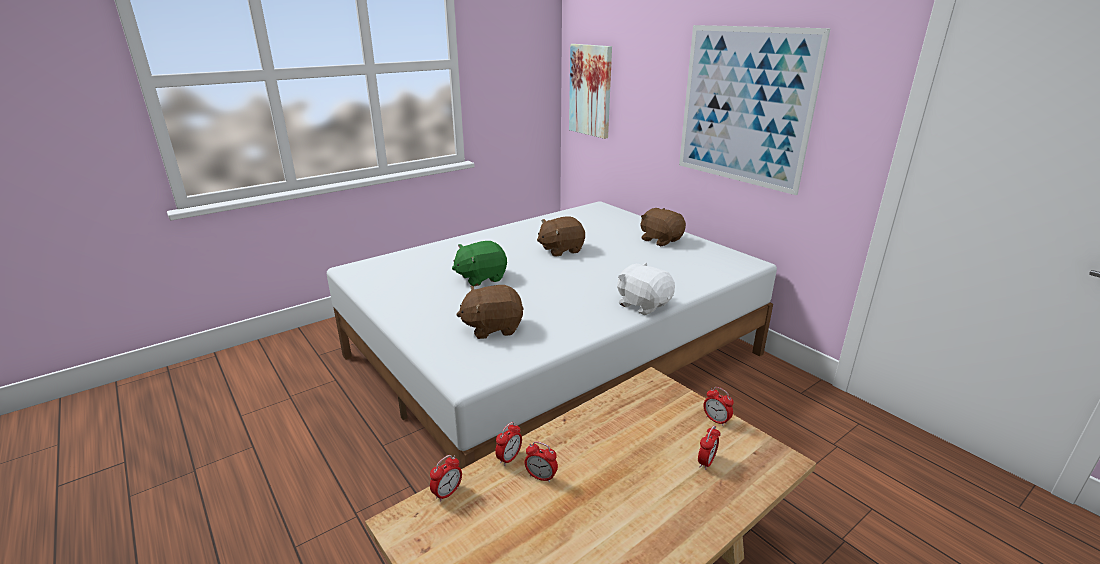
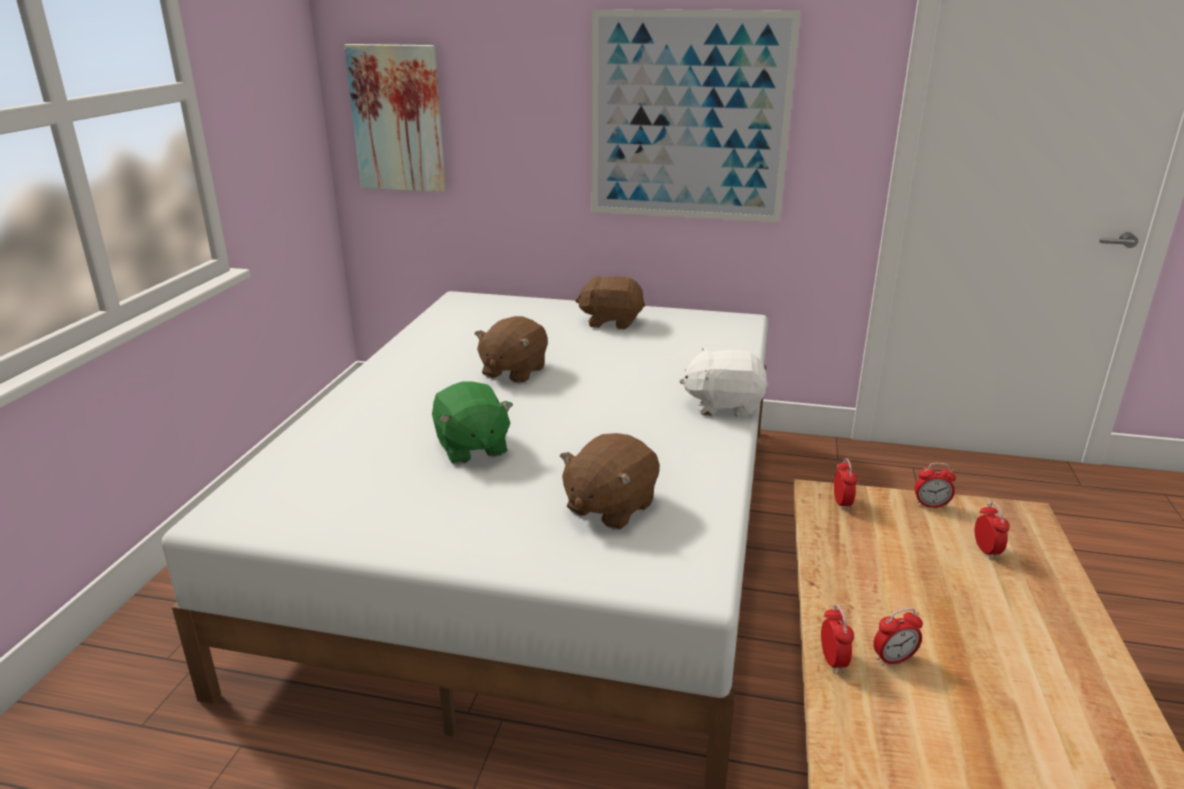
camera: 40 degrees left, 0 degrees up
(447, 493) = (841, 745): alarm clock -> alarm clock (842, 503)
(481, 278) = (471, 448): green plush toy -> green plush toy turned 45 degrees counterclockwise

